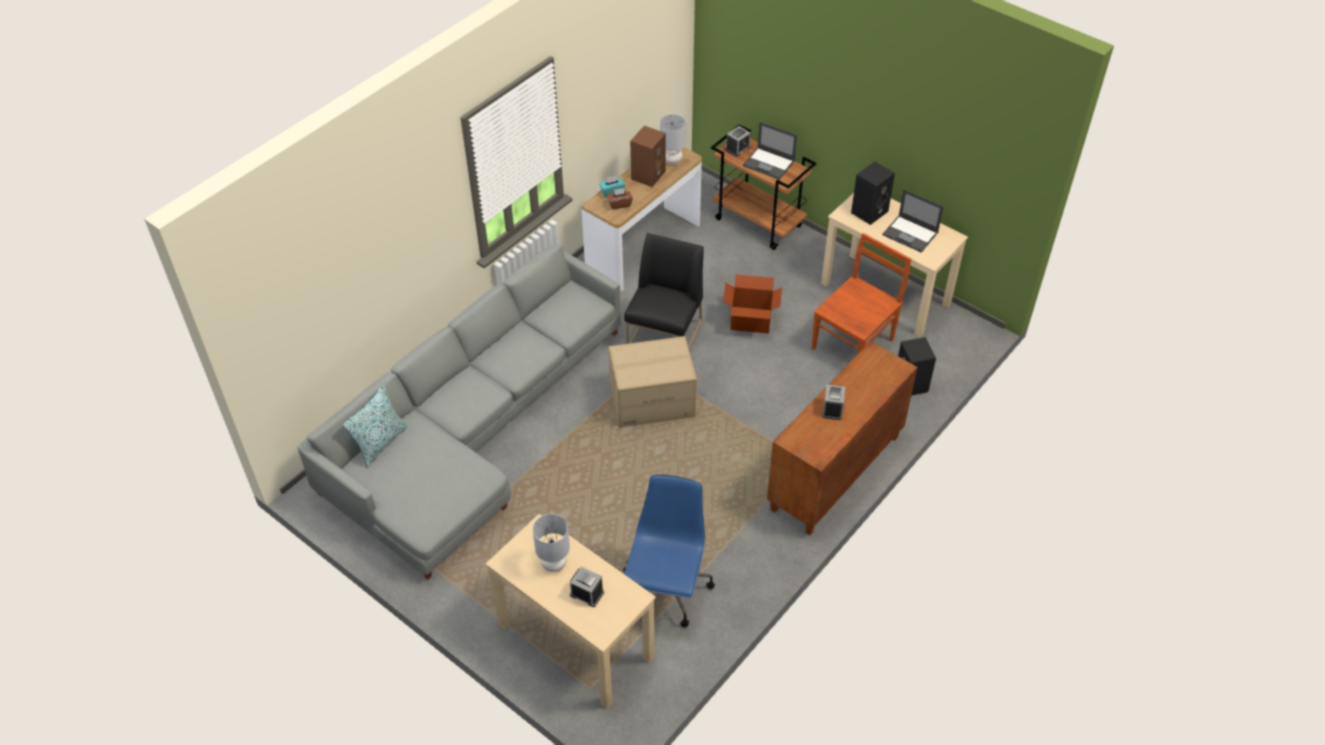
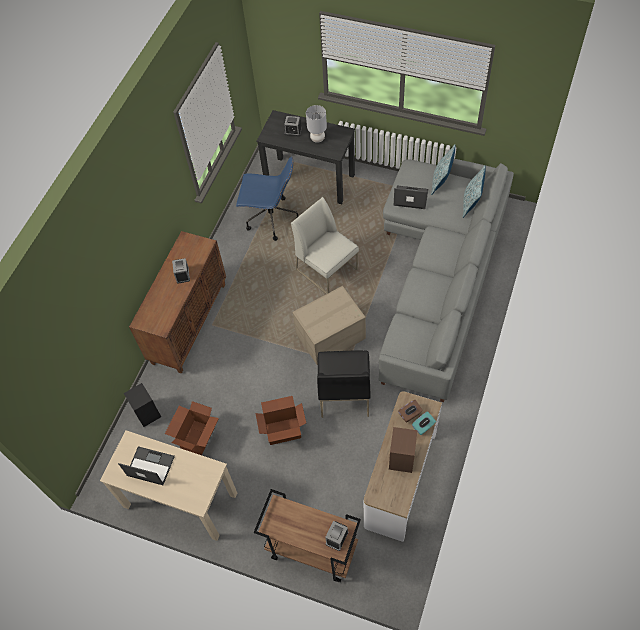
camera: 165 degrees right, 10 degrees up
(398, 488) = (441, 181): none -> pillow
(575, 640) = (310, 180): beige desk -> black desk
(616, 484) = (327, 269): none -> white chair
(666, 591) = (271, 219): blue office chair -> blue office chair turned 75 degrees counterclockwise
(672, 161) = (388, 485): grey table lamp -> none
(769, 163) = (300, 526): laptop -> laptop (410, 197)
(854, 343) = (197, 437): brown chair -> cardboard box
(869, 211) = (190, 482): black speaker -> none

